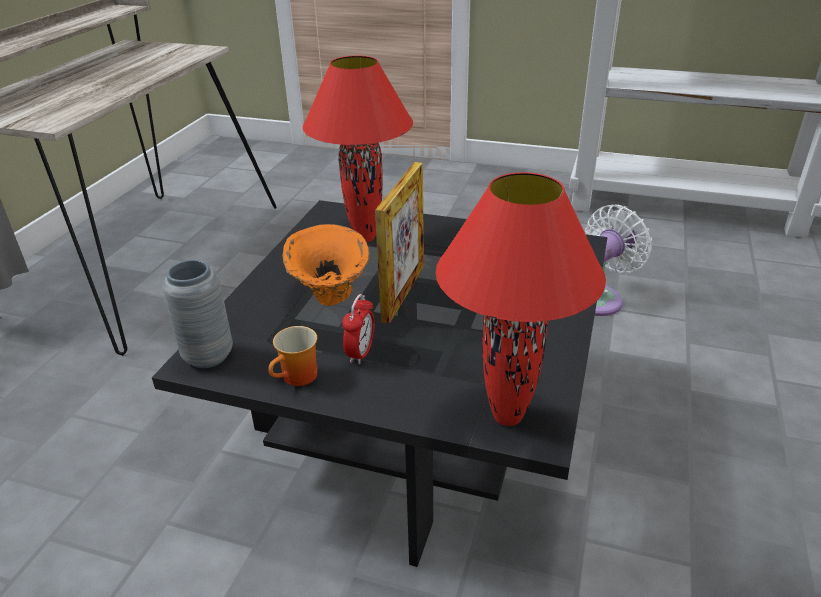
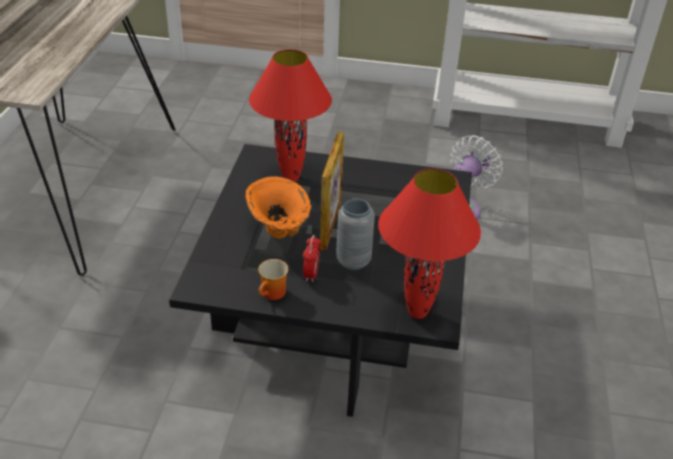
camera: 10 degrees left, 5 degrees up
(208, 356) = (204, 281): grey vase -> grey vase (353, 261)

